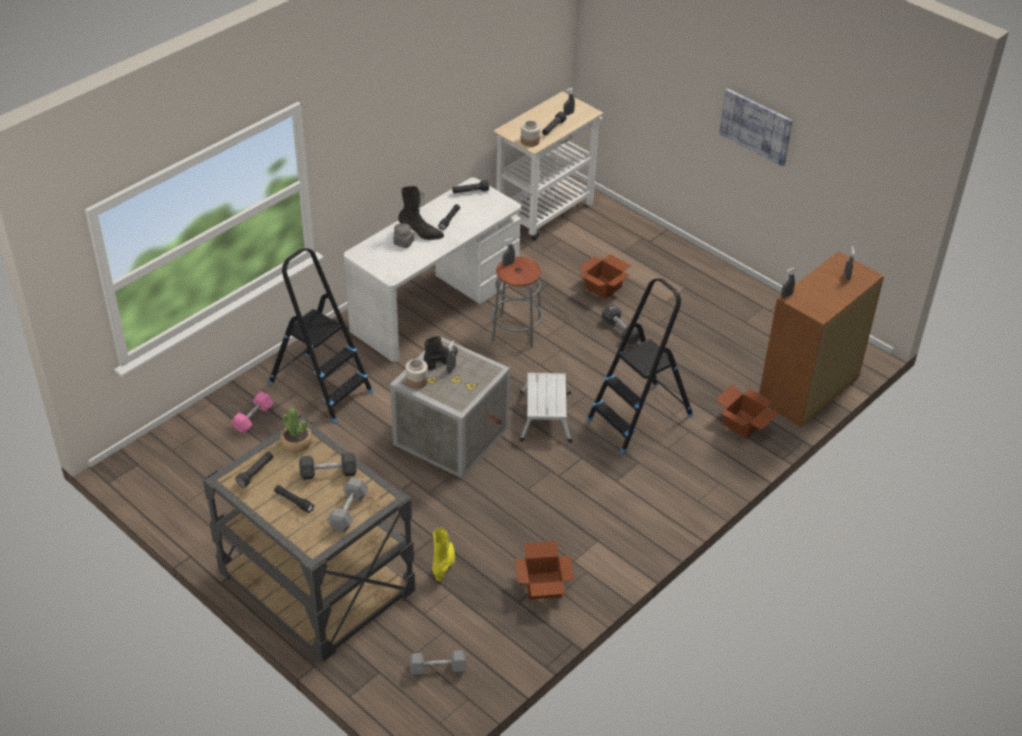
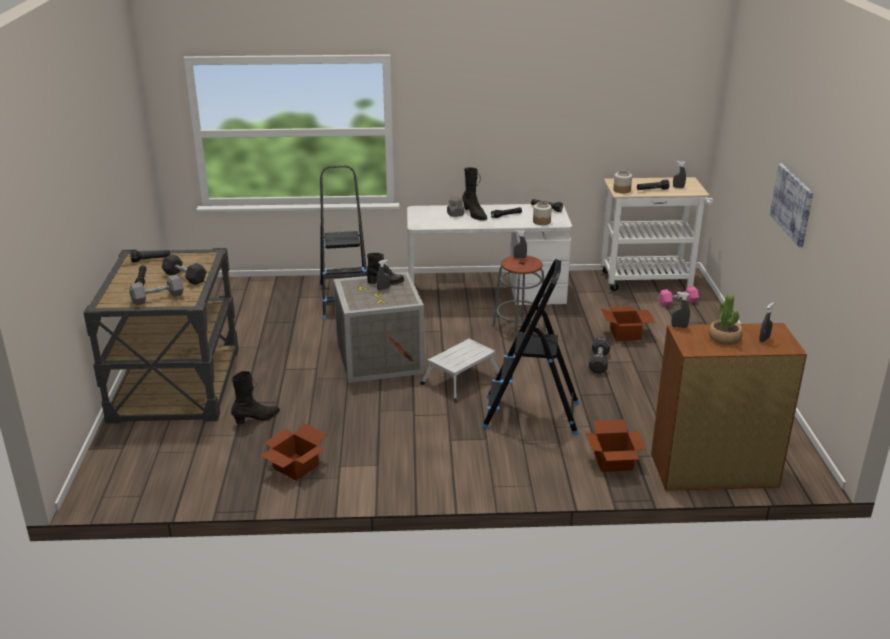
camera: 45 degrees right, 15 degrees down
(253, 418) = (283, 296): pink dumbbell -> pink dumbbell (678, 302)
(297, 442) = (198, 258): potted plant -> potted plant (724, 338)
(416, 381) = (352, 284): jar -> jar (541, 221)
(437, 669) = (154, 468): grey dumbbell -> none
(444, 565) = (257, 419): yellow boot -> black boot

